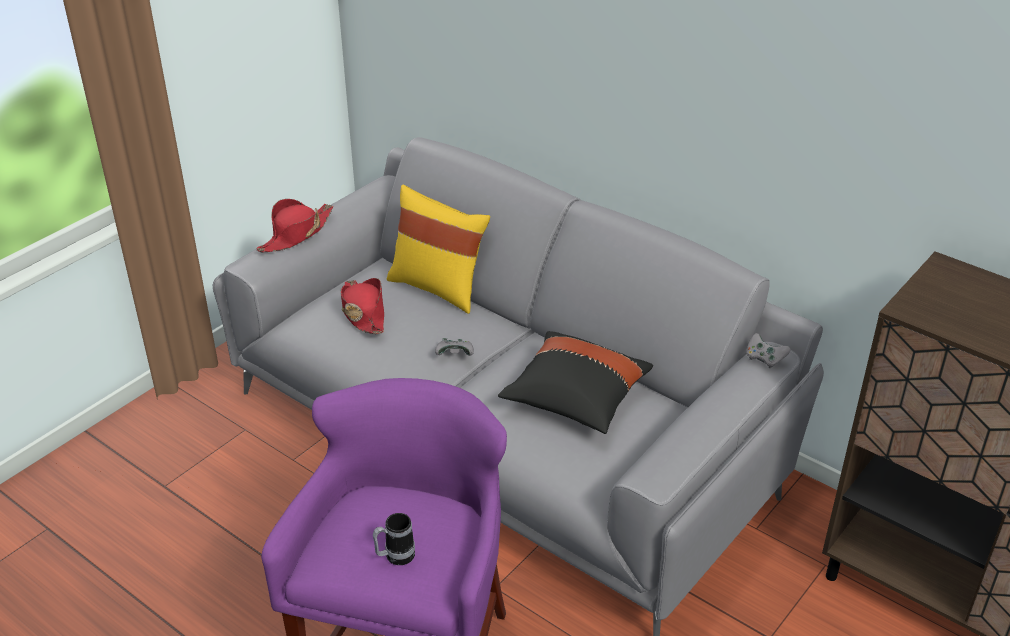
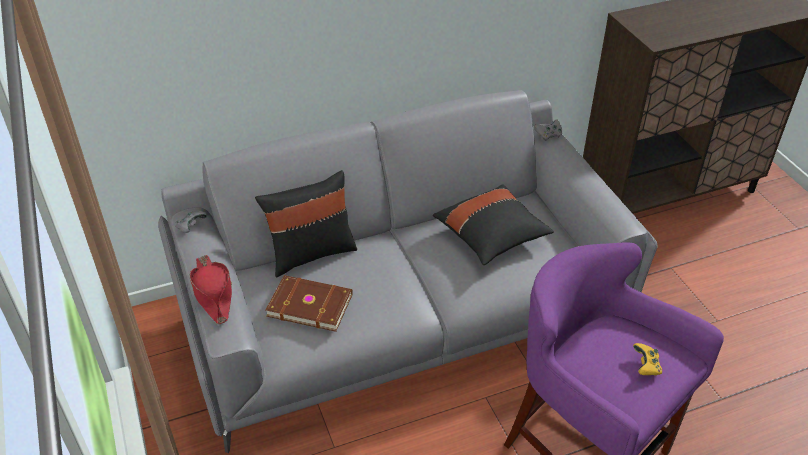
camera: 60 degrees left, 5 degrees up
(363, 312) = (310, 304): red hat -> brown book
(395, 557) = (646, 367): mug -> yellow game controller
(438, 287) = (311, 253): yellow pillow -> black pillow
(455, 355) = (402, 274): grey game controller -> grey game controller (191, 227)

